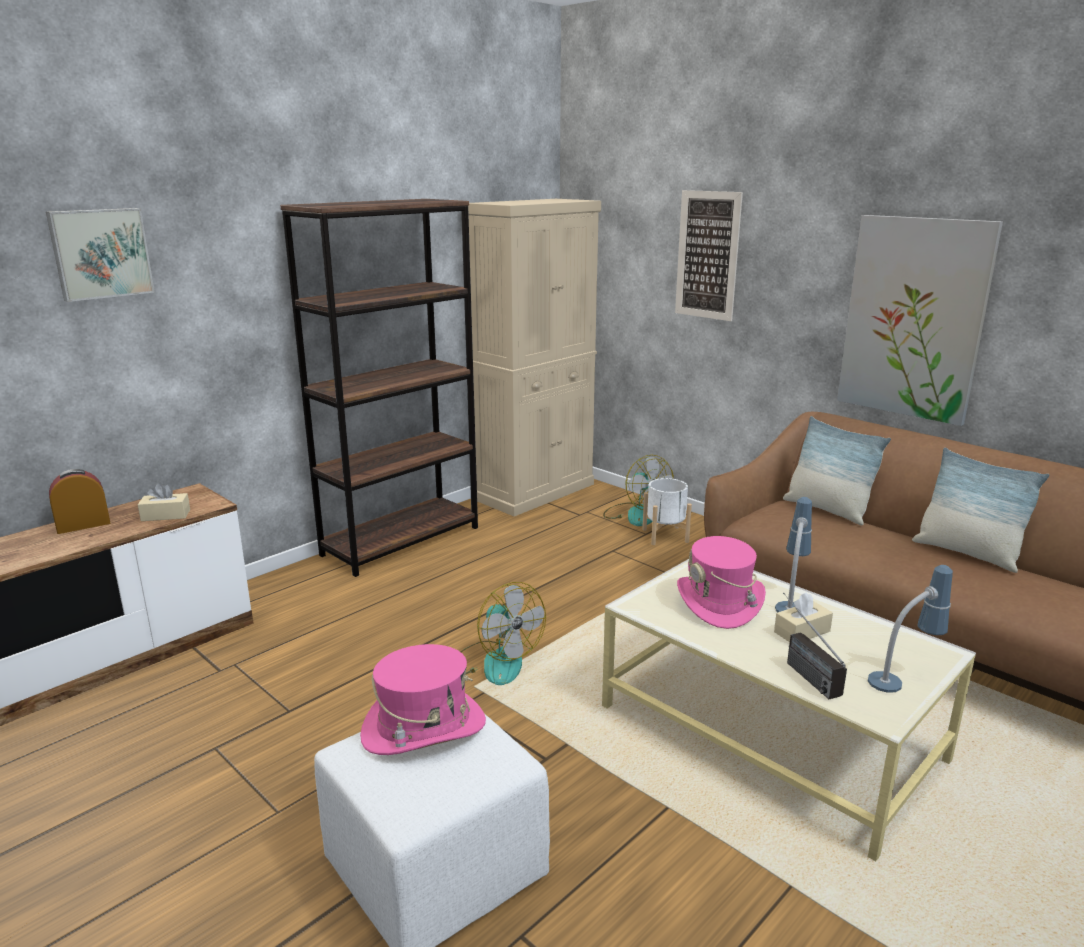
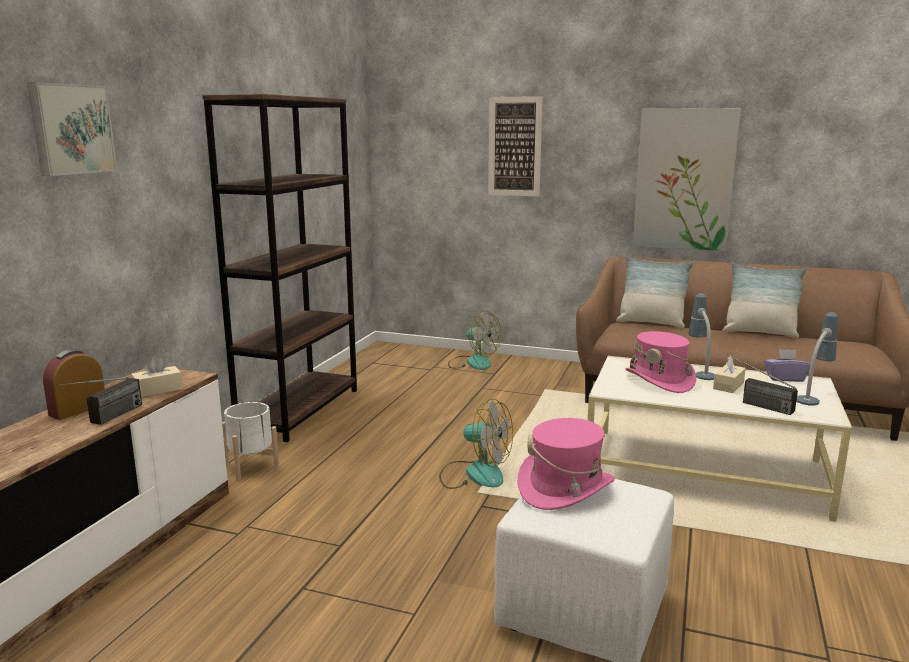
camera: 25 degrees left, 5 degrees down
(88, 541) = (106, 419): none -> radio
(536, 492) = (377, 360): beige cabinet -> none
(665, 535) = (509, 372): white planter -> white planter (251, 467)
(901, 637) = (785, 378): none -> purple tissue box

